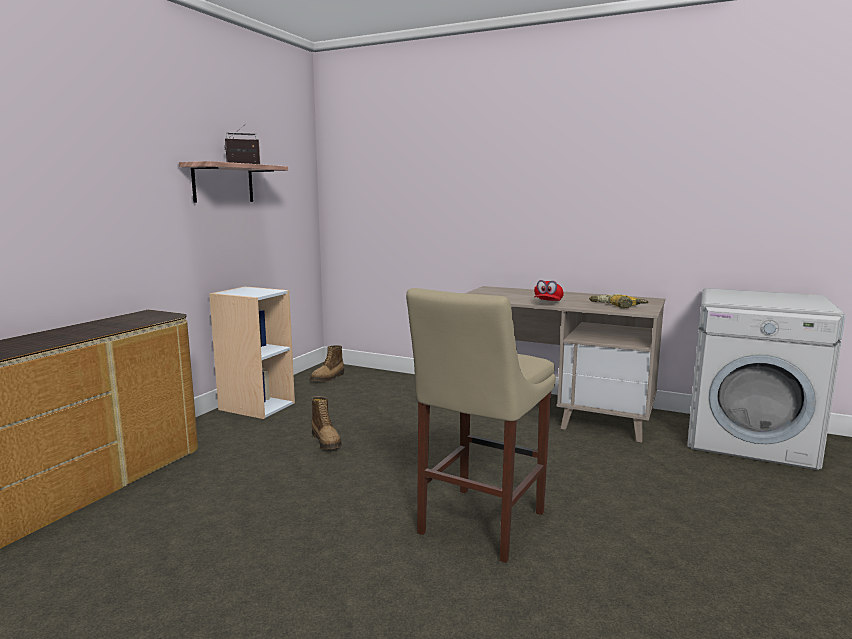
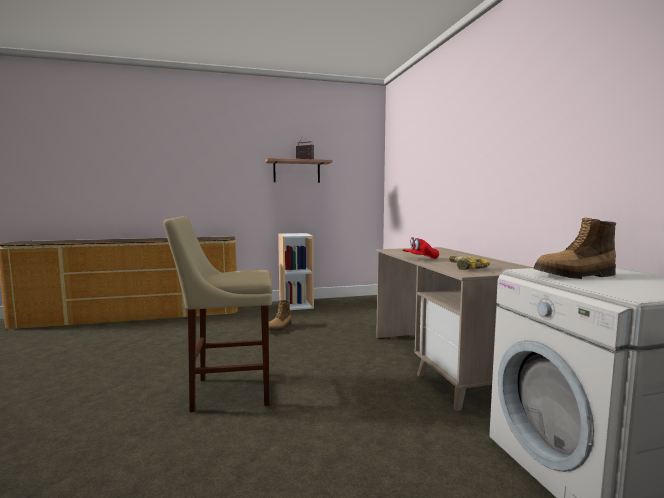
camera: 50 degrees right, 5 degrees down
(328, 378) = (360, 302): boot -> boot (575, 276)

